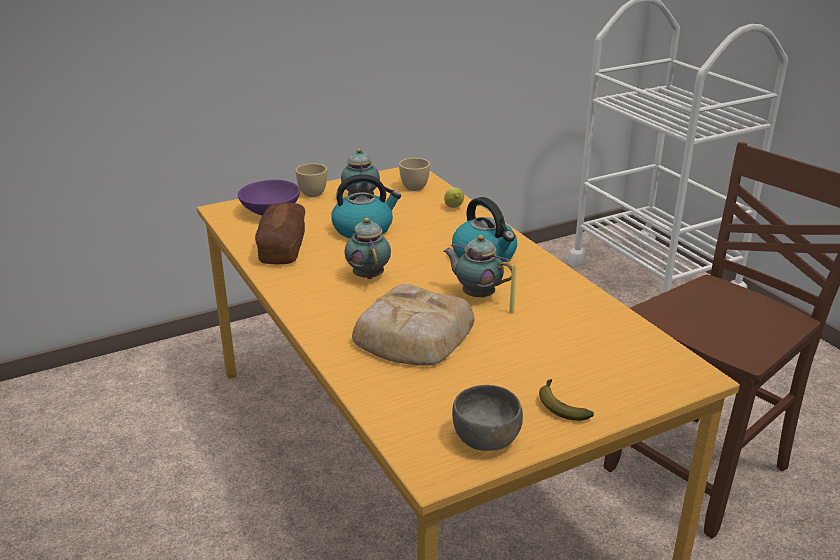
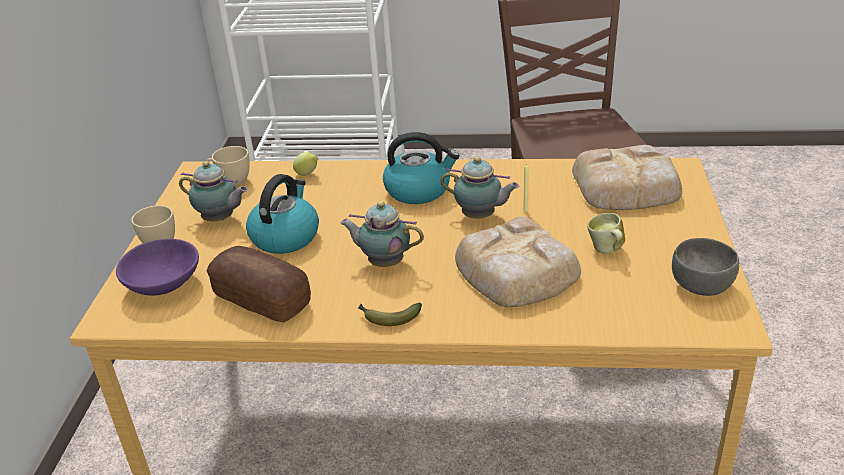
camera: 55 degrees left, 5 degrees up
(476, 294) = (480, 217): teapot -> teapot turned 135 degrees counterclockwise
(490, 370) = (606, 251): none -> mug
(560, 406) = (679, 236): banana -> banana (388, 318)
(618, 354) = (628, 186): none -> bread

